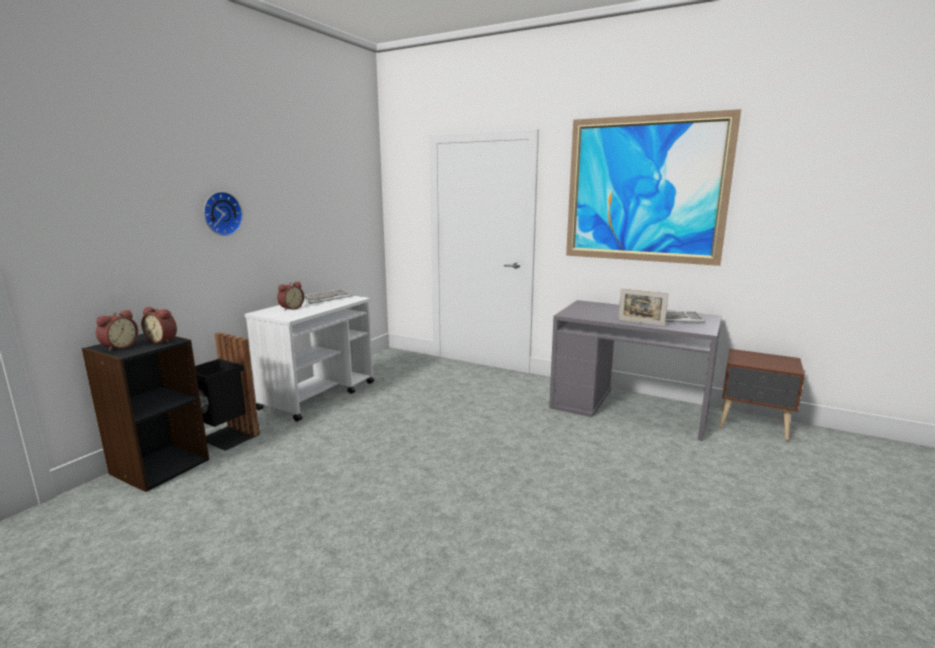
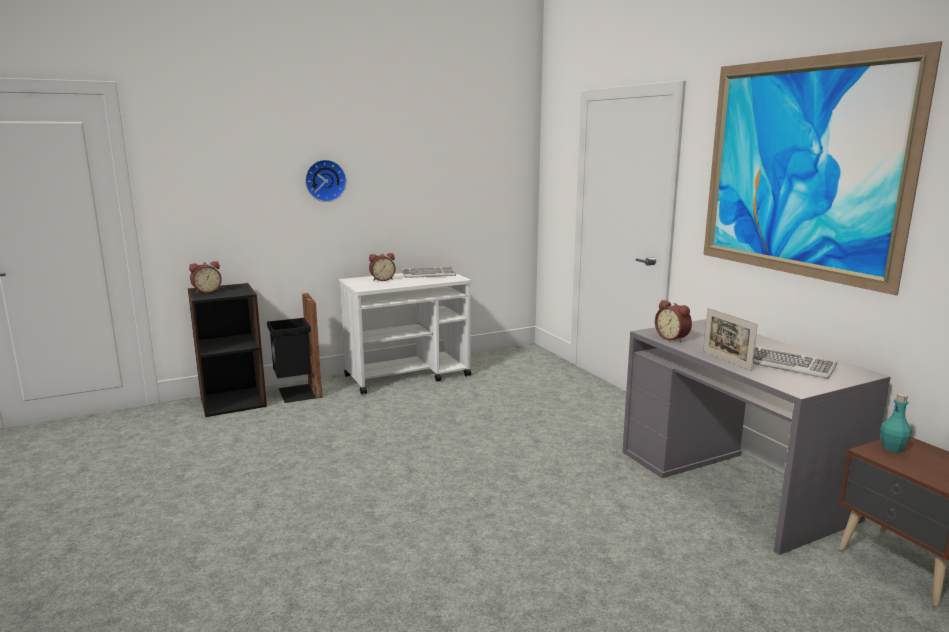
camera: 35 degrees right, 0 degrees up
(163, 340) = (239, 291): alarm clock -> alarm clock (673, 338)
(741, 357) = (892, 448): none -> turquoise bottle

